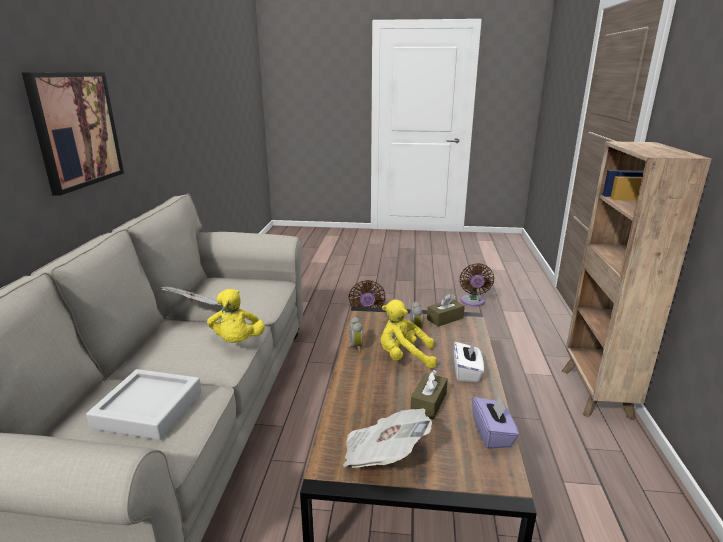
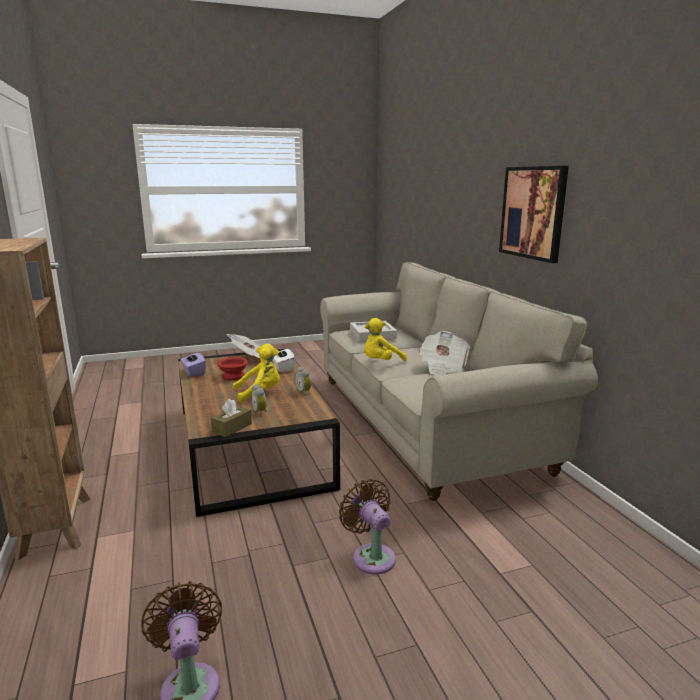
camera: 155 degrees right, 5 degrees down
(237, 342) = (381, 362): yellow plush toy -> yellow plush toy turned 90 degrees counterclockwise
(428, 403) = (234, 376): brown tissue box -> red bowl
(466, 372) = (208, 393): white tissue box -> white tissue box (283, 368)

